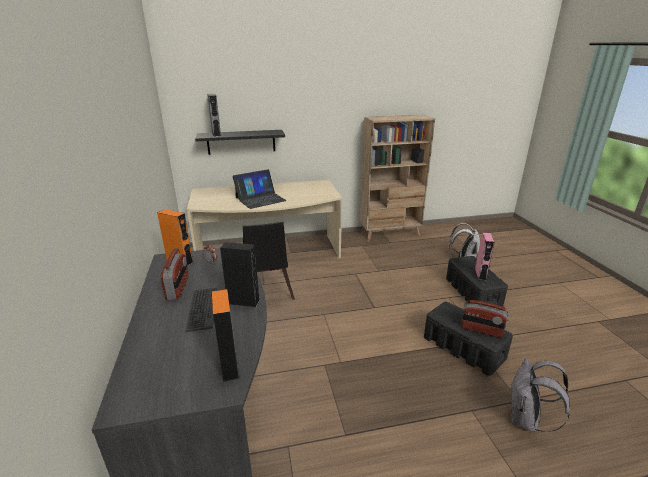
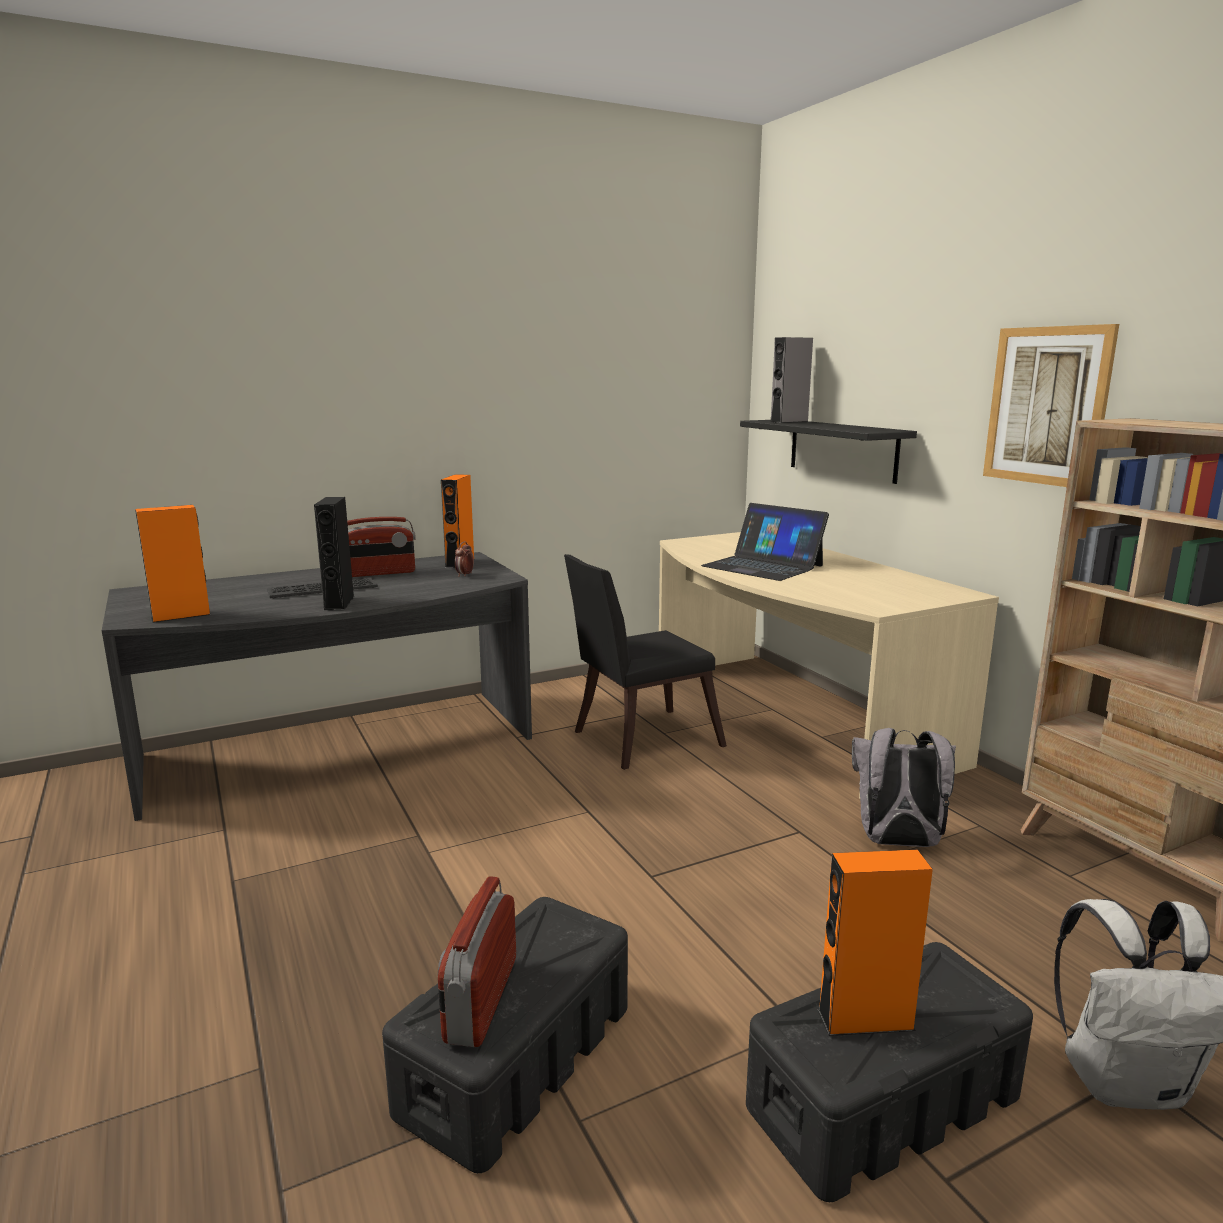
camera: 75 degrees right, 10 degrees down
(335, 115) = (1047, 406): none -> picture
(480, 274) = (865, 1020): pink speaker -> orange speaker
(526, 420) = (200, 1197): grey backpack -> grey backpack (897, 842)

